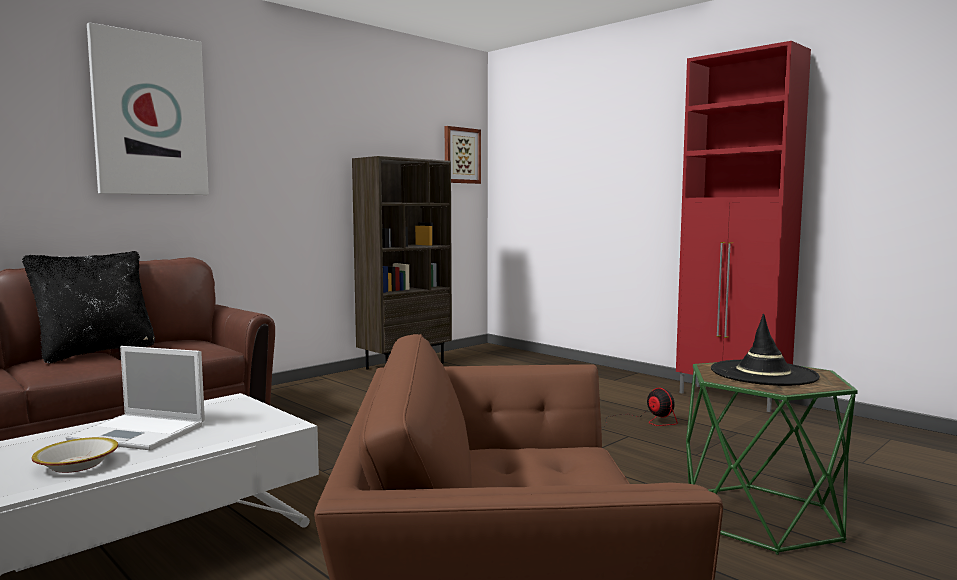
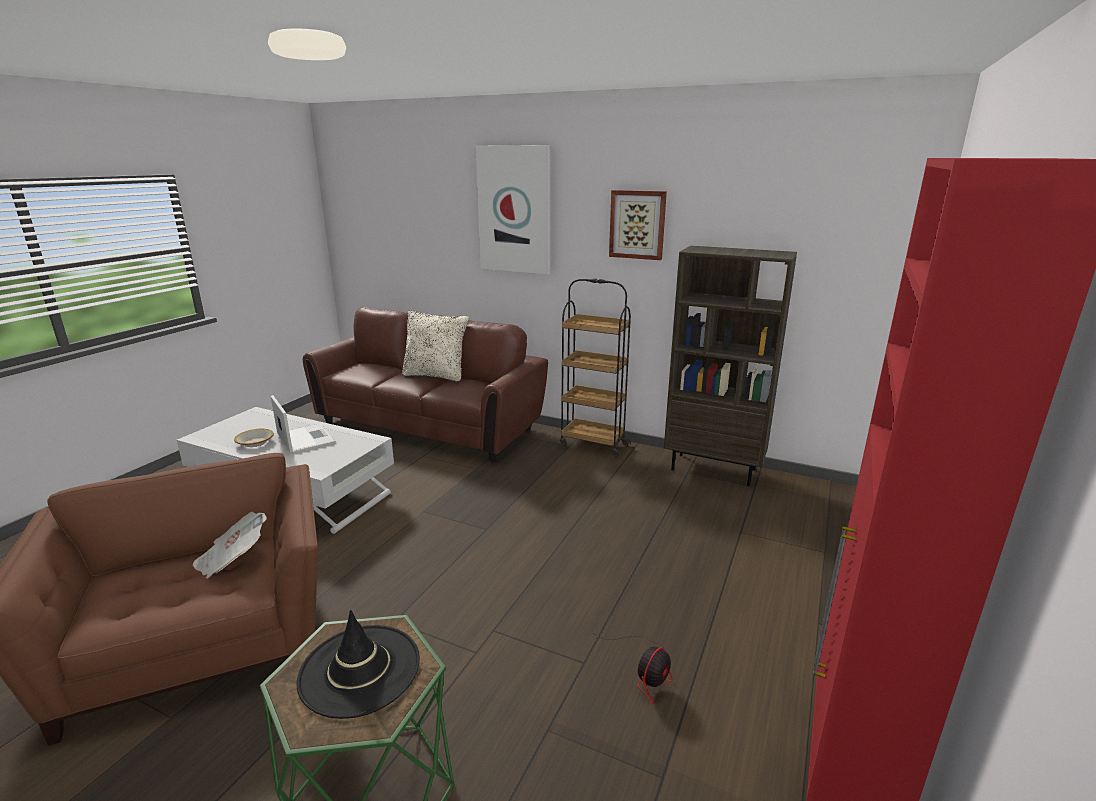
camera: 70 degrees right, 15 degrees up
(98, 353) = (436, 377): black pillow -> beige pillow
(140, 432) = (305, 438): laptop -> laptop turned 150 degrees clockwise
(294, 388) = (593, 444): none -> brown cart
(461, 155) = (877, 242): picture -> picture (637, 224)
(505, 458) = (232, 560): none -> newspaper

